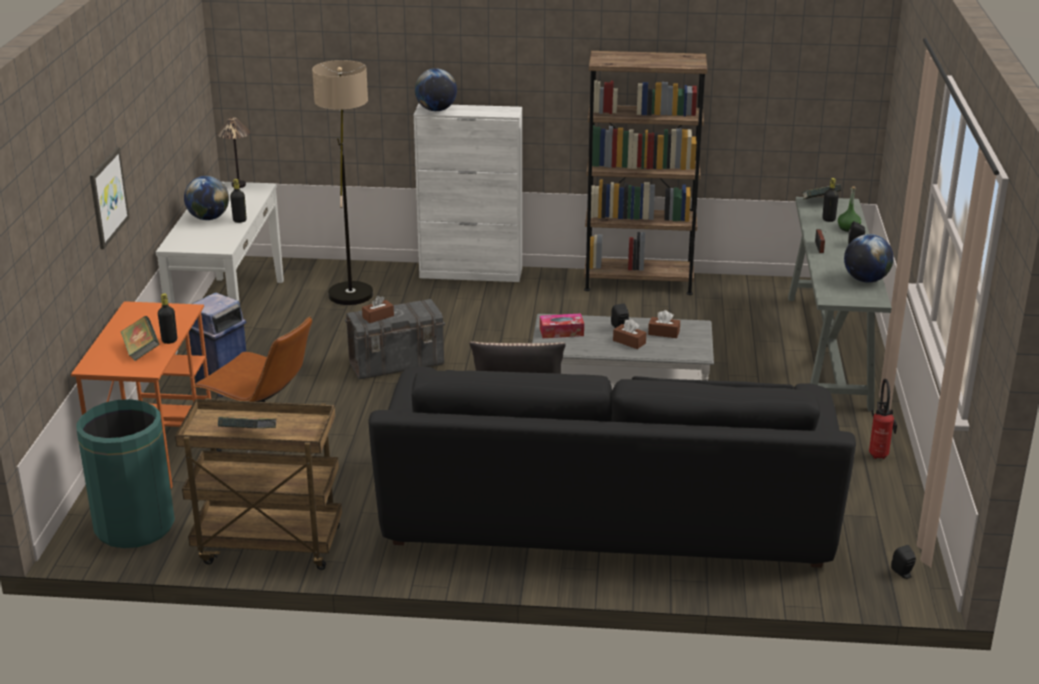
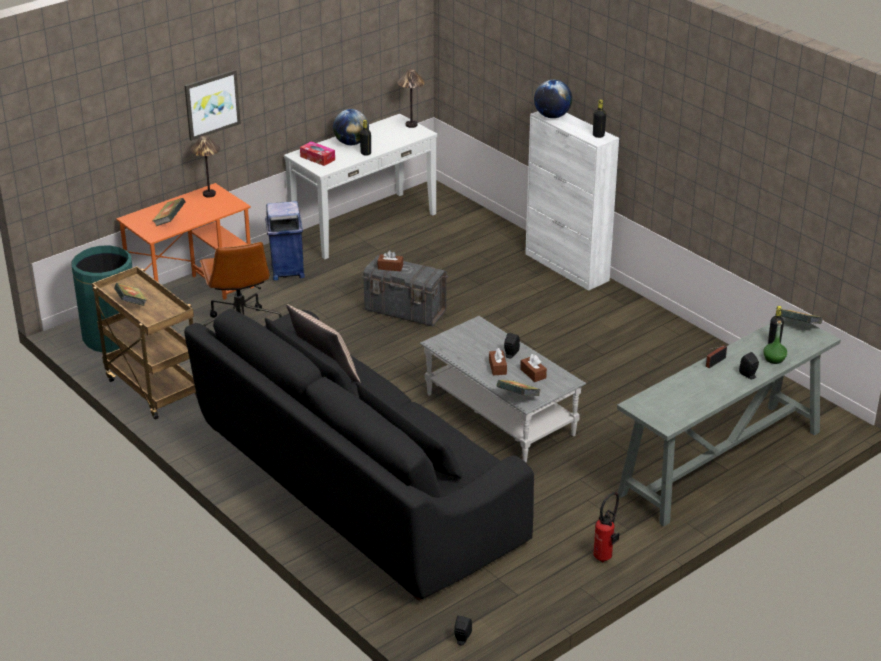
camera: 45 degrees right, 5 degrees up
(138, 312) = (209, 194): none -> table lamp
(169, 340) = (193, 221): black bottle -> black bottle (598, 135)
(351, 287) = (470, 239): floor lamp -> none
(561, 332) = (468, 336): tissue box -> tissue box (317, 158)
(638, 282) = (675, 334): brown bookcase -> none
(687, 355) = (518, 398): none -> book
(866, 280) = (694, 406): globe -> none

